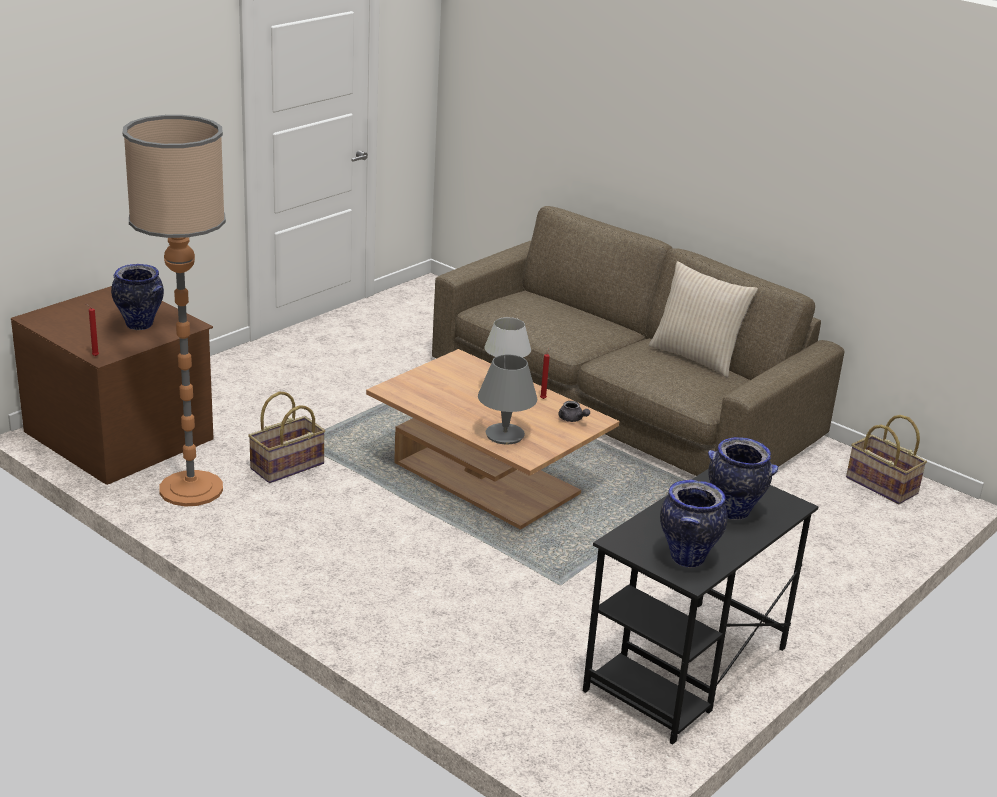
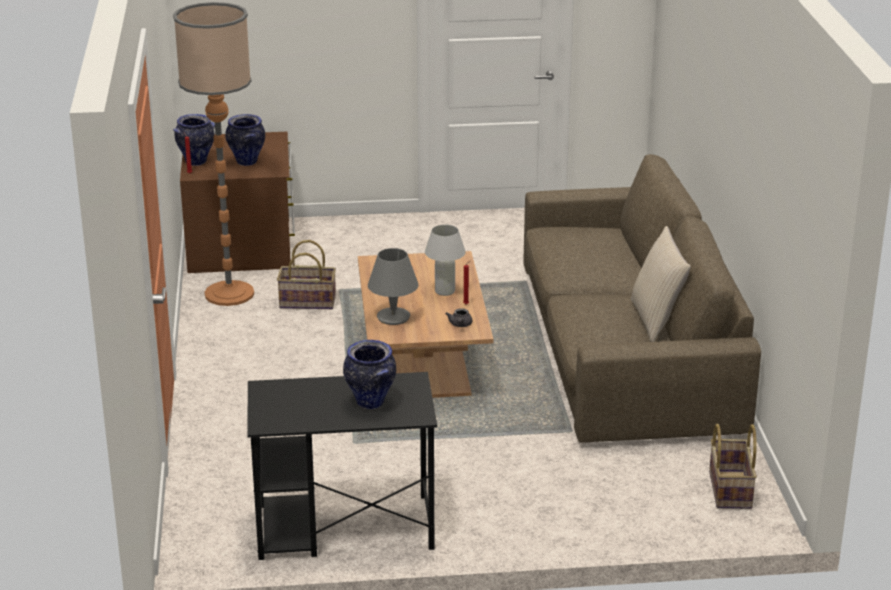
camera: 45 degrees right, 0 degrees up
(687, 557) = (284, 413): vase -> vase (196, 162)

